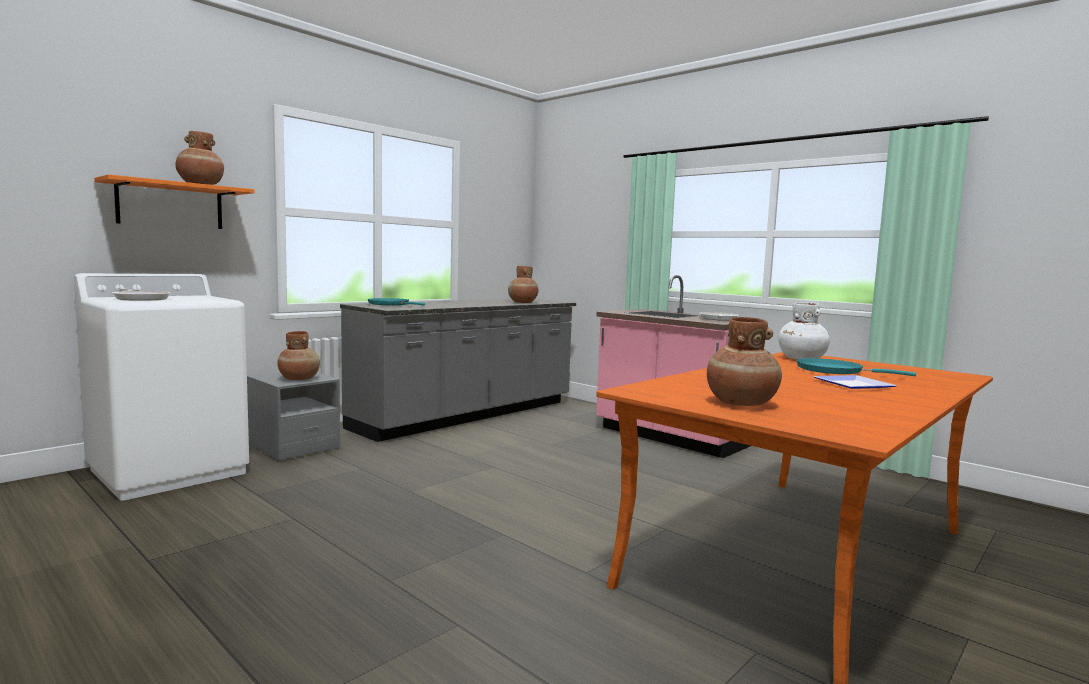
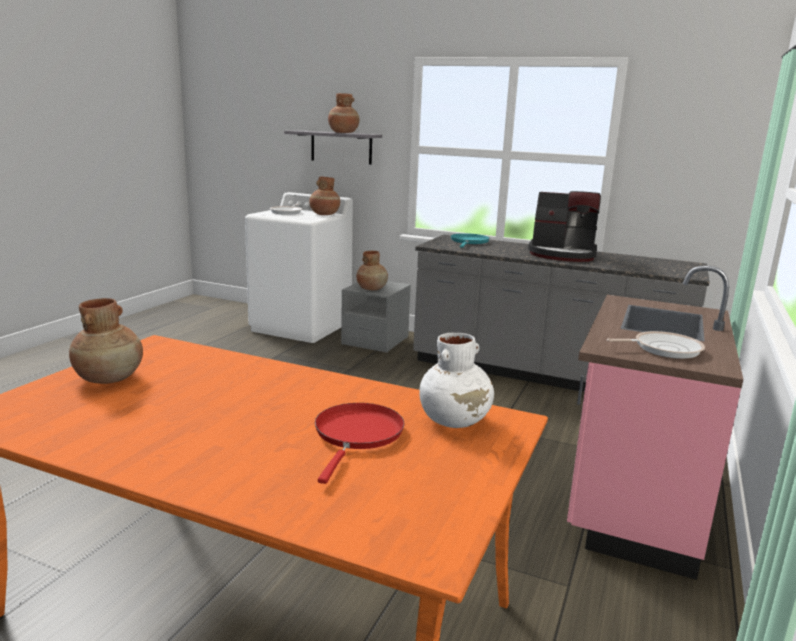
camera: 70 degrees right, 10 degrees up
(170, 205) = (341, 147): orange shelf -> grey shelf
(473, 302) = (562, 255): none -> coffee machine
(522, 302) = (623, 266): brown vase -> brown vase (324, 214)
(834, 371) = (357, 435): turquoise frying pan -> red frying pan
(853, 384) = (247, 438): plate -> none

